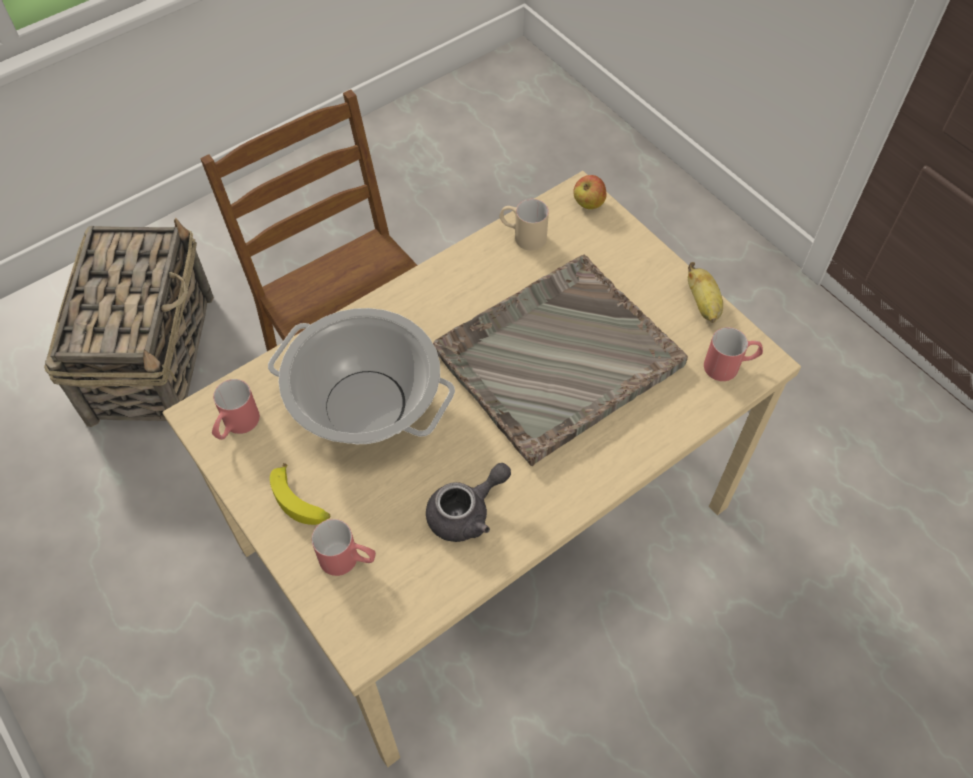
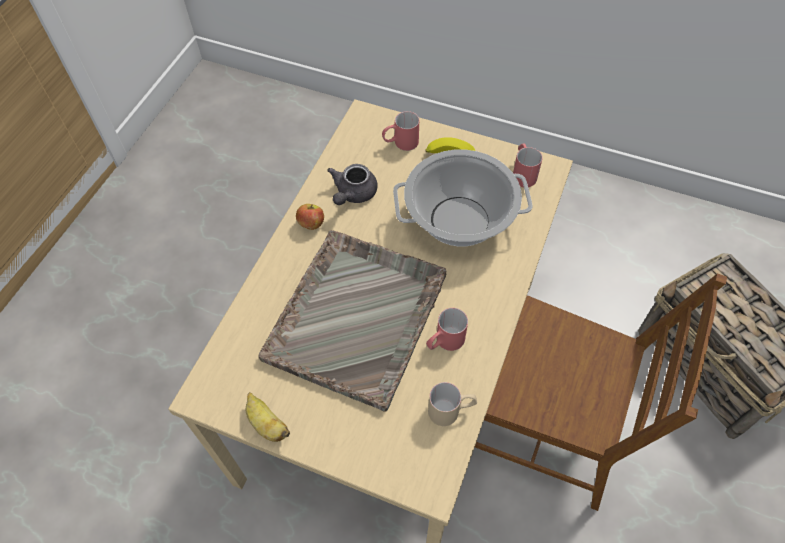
camera: 150 degrees right, 0 degrees up
(588, 203) = (418, 481): apple -> apple (311, 224)
(730, 366) = (225, 378): red mug -> red mug (444, 342)

